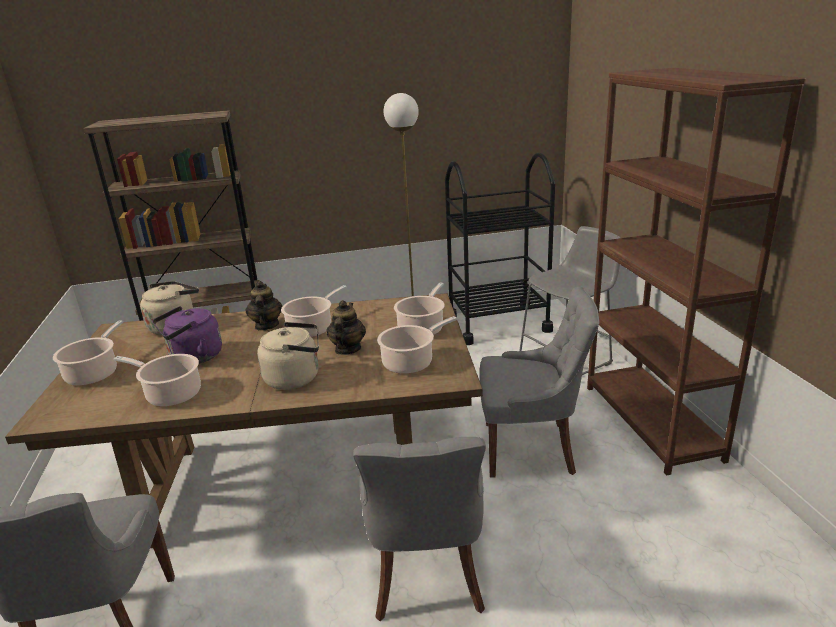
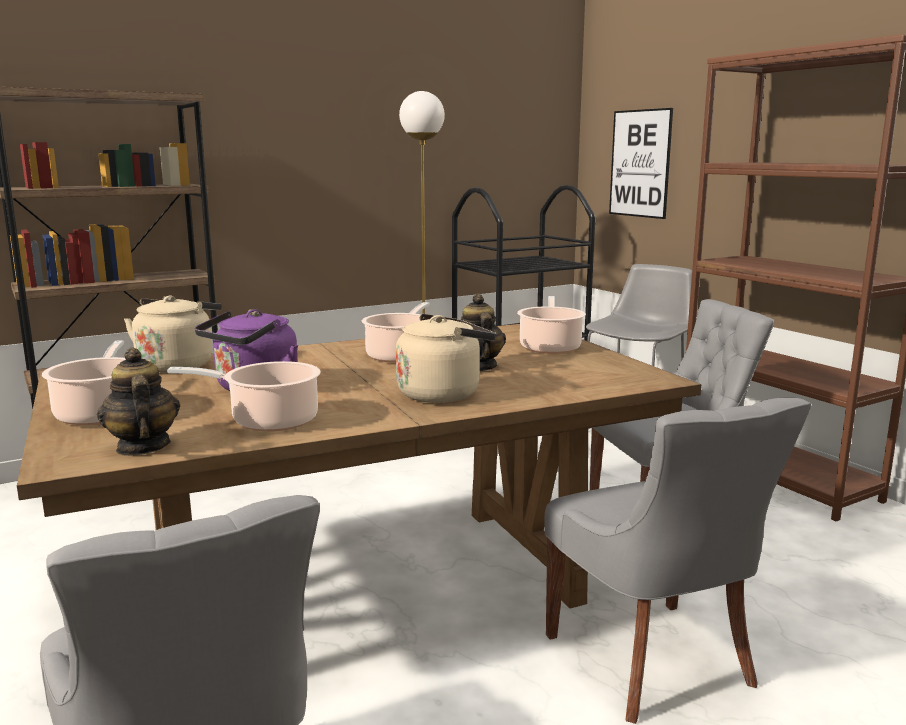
camera: 20 degrees left, 10 degrees down
(266, 325) = (327, 356): teapot -> teapot (142, 447)
(410, 362) = (579, 371): cooking pot -> none
(600, 136) = (640, 163): none -> picture

